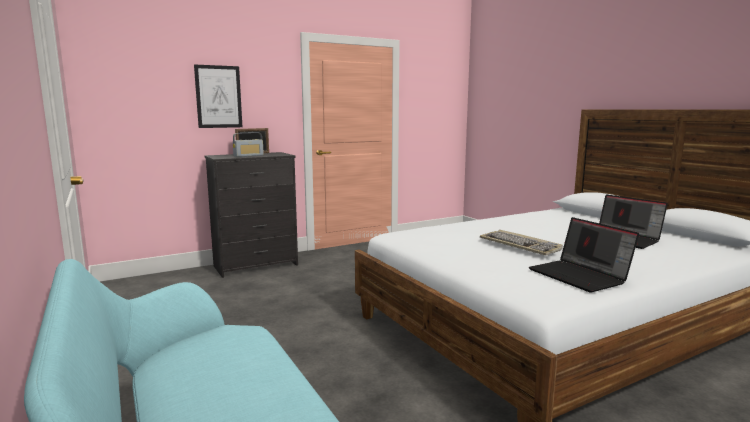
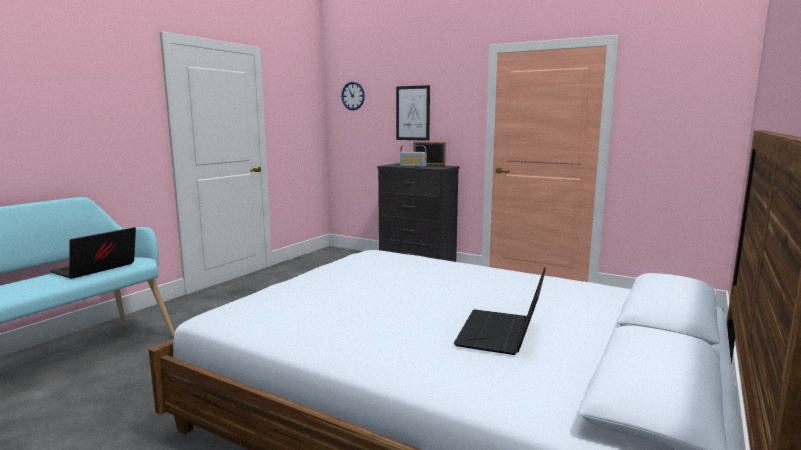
camera: 60 degrees right, 0 degrees up
(122, 72) = (353, 96): none -> wall clock
(520, 245) = (380, 289): keyboard -> none
(580, 276) = (293, 321): laptop -> laptop (95, 269)

